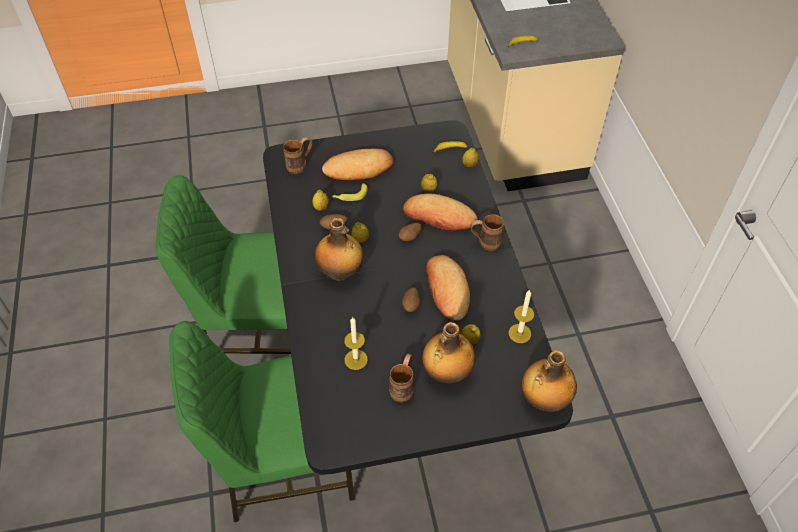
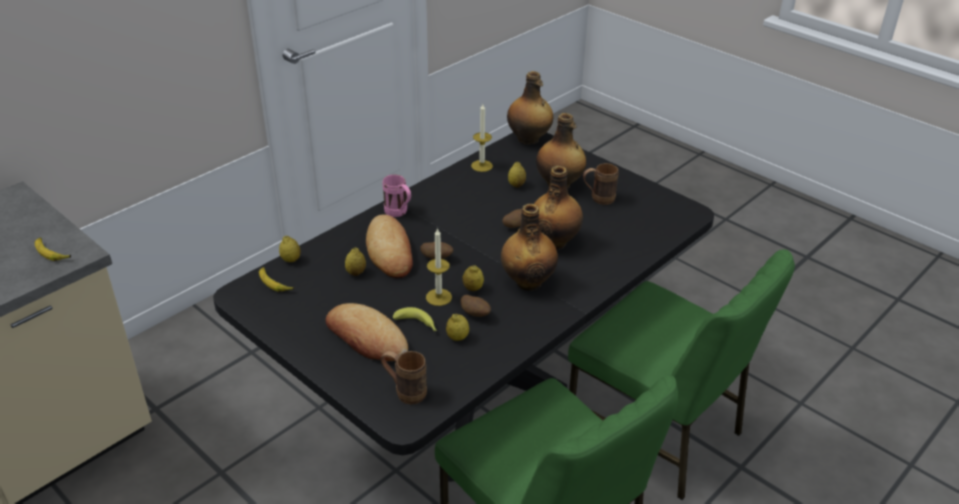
camera: 125 degrees left, 15 degrees down
(356, 359) = (605, 231): candle -> candle (438, 297)
(371, 316) = (554, 242): none -> bottle
(447, 290) = (478, 214): bread -> none
(484, 243) = (399, 213): brown mug -> pink mug

